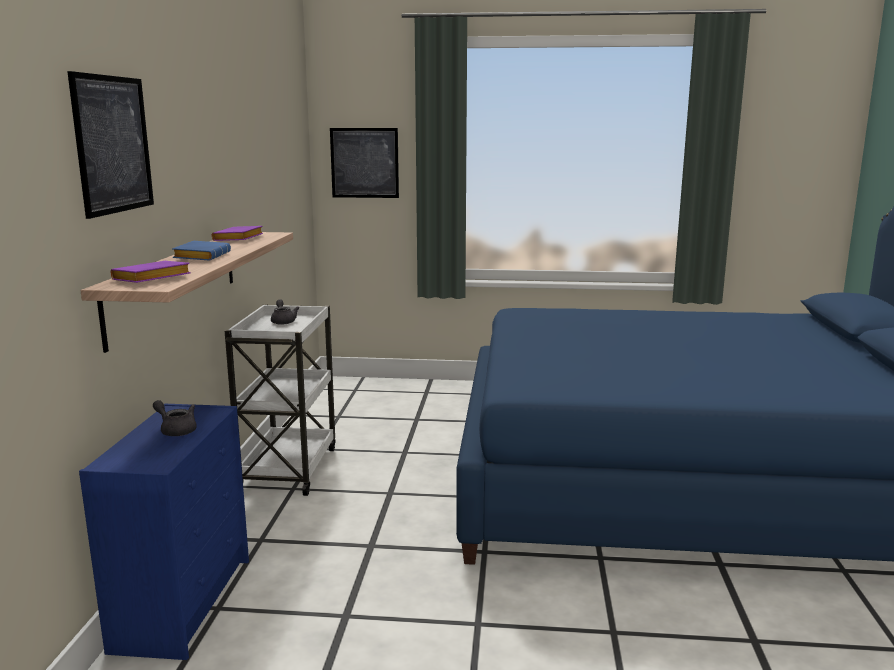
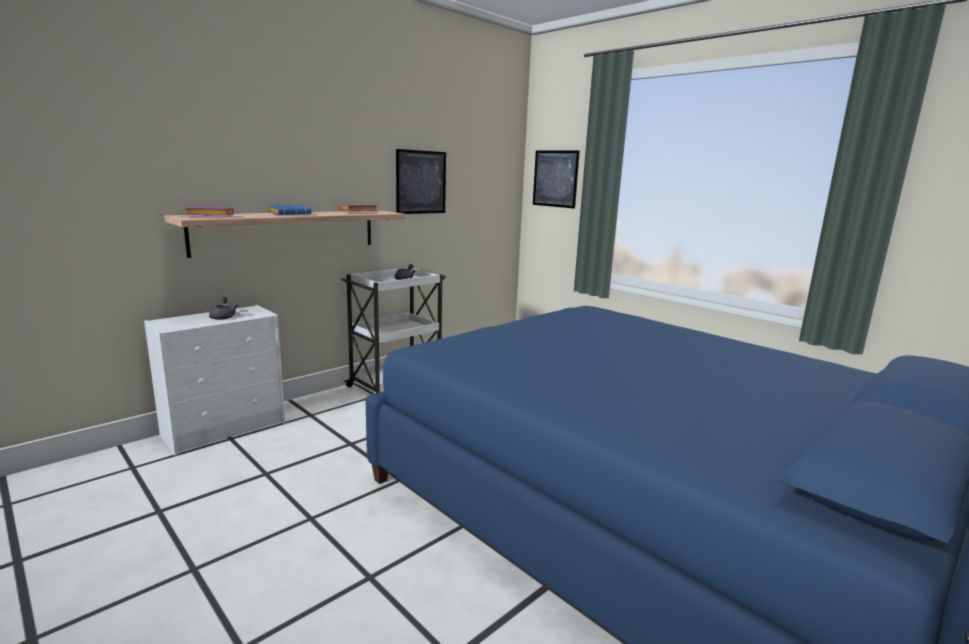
camera: 40 degrees right, 0 degrees up
(113, 144) = (216, 132): picture -> picture (421, 182)
(184, 602) = (226, 428): blue dresser -> white dresser

